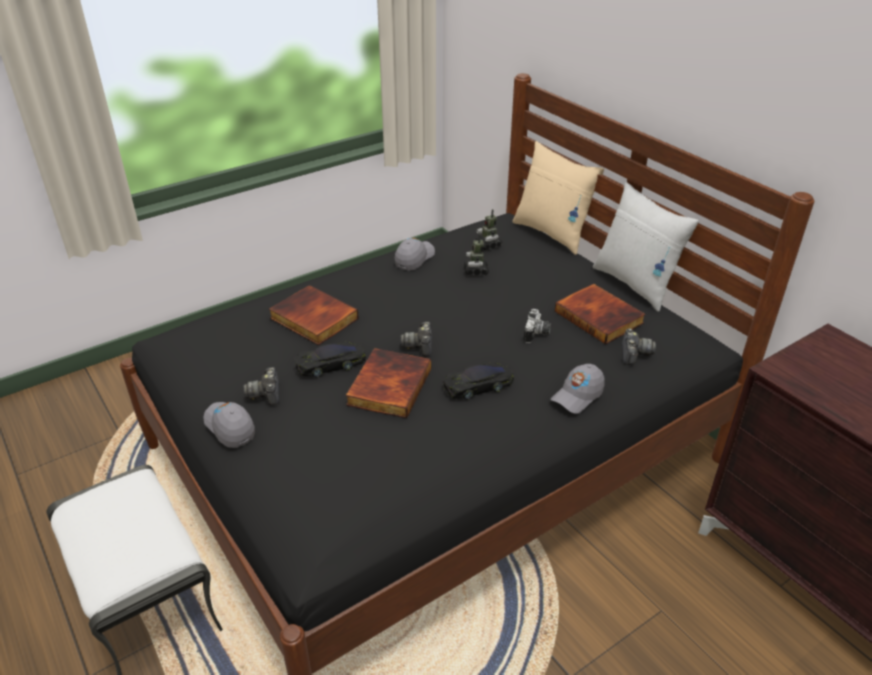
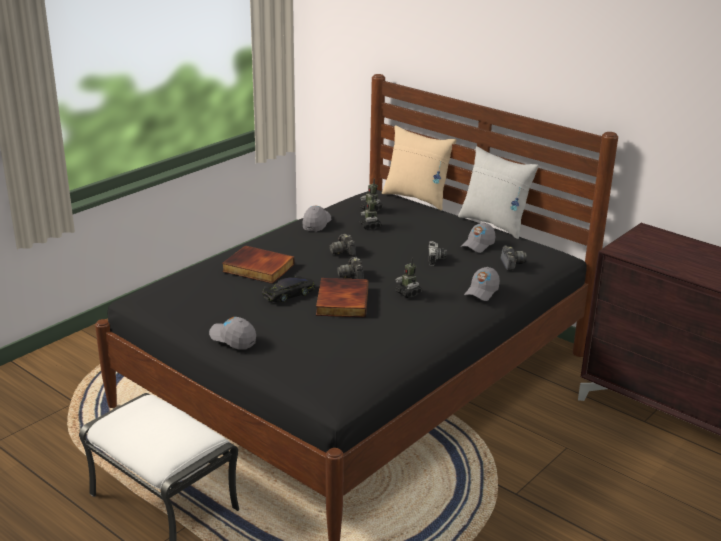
camera: 15 degrees left, 10 degrees down
(266, 394) = (249, 317): camera -> camera (343, 252)
(478, 385) = (408, 293): black toy car -> toy robot
(600, 317) = (478, 245): book -> grey cap

